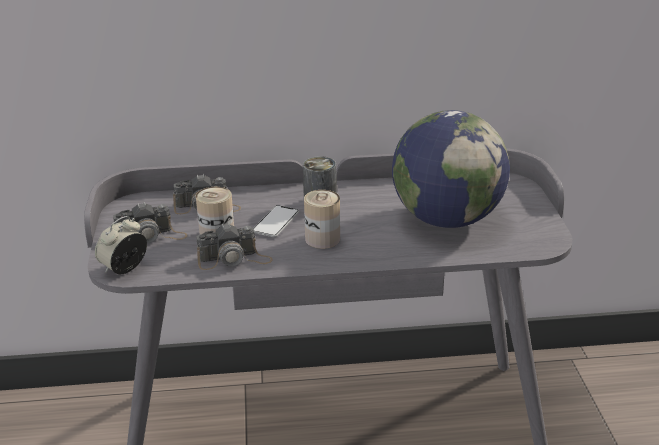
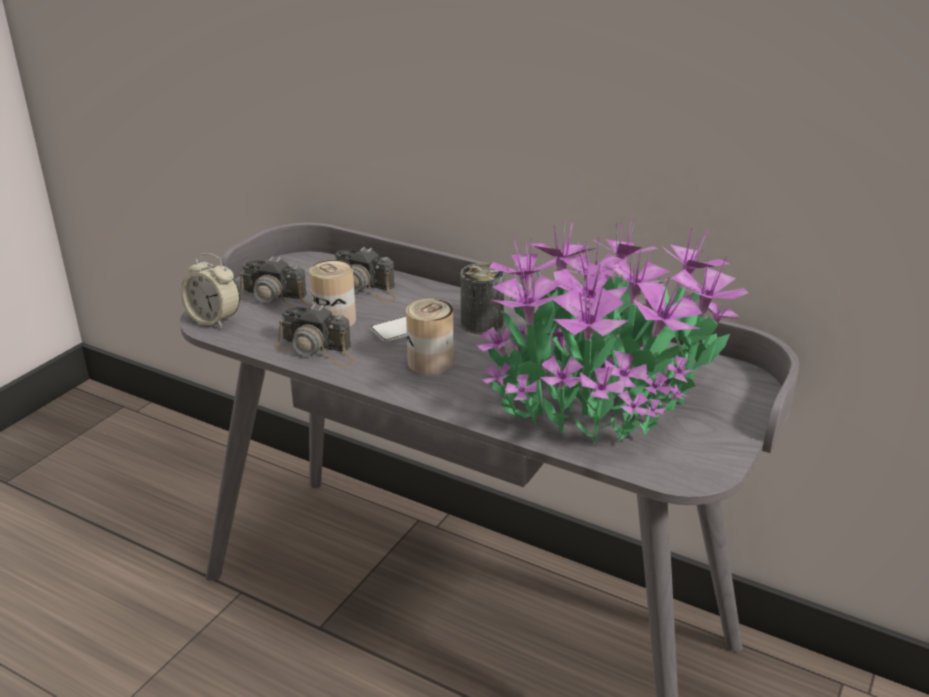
camera: 35 degrees right, 0 degrees up
(124, 269) = (214, 320): alarm clock -> alarm clock turned 135 degrees counterclockwise
(446, 219) = (600, 395): globe -> potted plant

